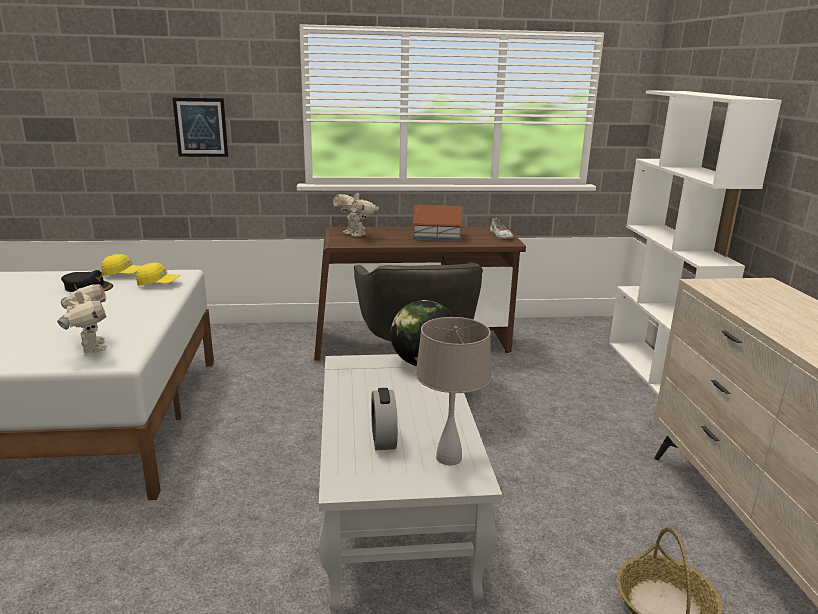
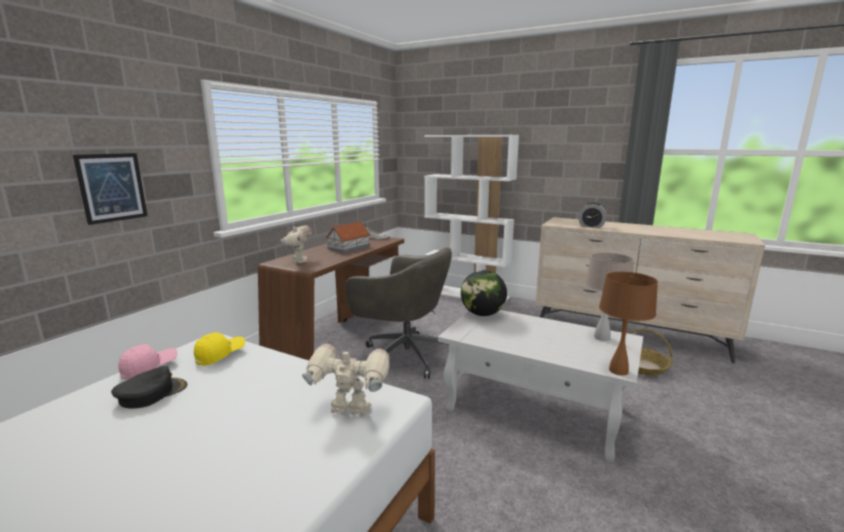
camera: 55 degrees left, 5 degrees down
(123, 274) = (149, 368): yellow cap -> pink cap
(342, 485) = (619, 371): none -> brown table lamp
(355, 234) = (298, 261): toy robot -> toy robot turned 90 degrees counterclockwise
(383, 439) = (571, 348): alarm clock -> alarm clock (591, 226)

